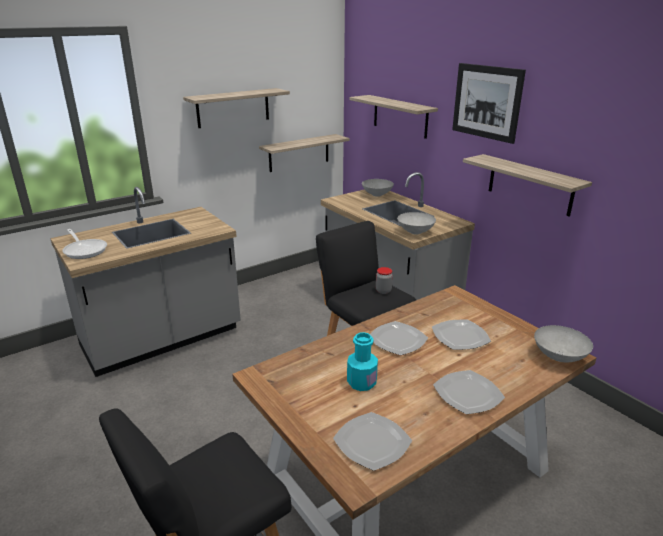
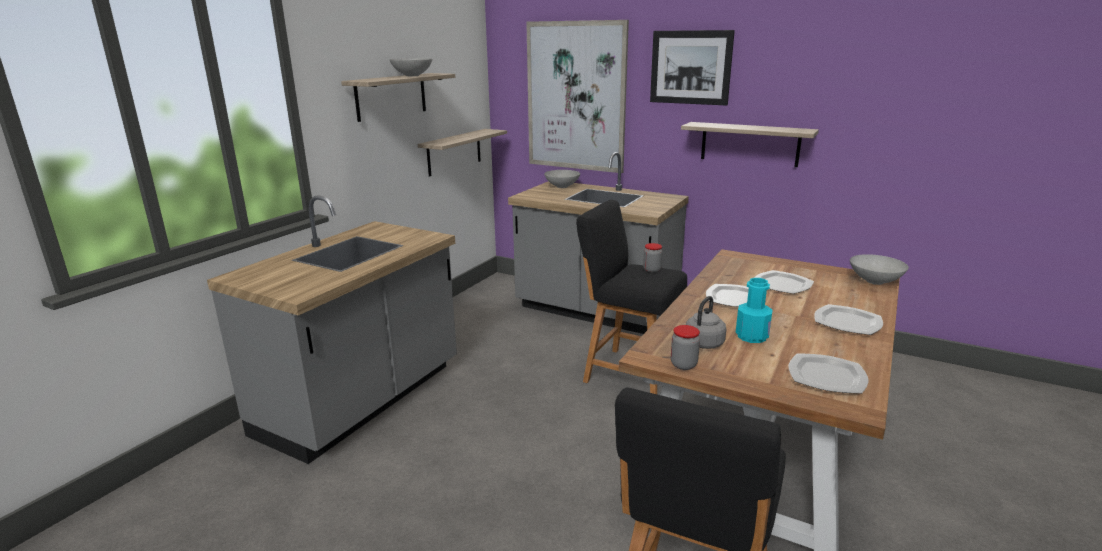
camera: 25 degrees left, 5 degrees down
(85, 250) = (283, 282): frying pan -> none
(273, 392) = (683, 365): none -> jar
(312, 378) = (703, 344): none -> grey kettle
(400, 116) = (576, 97): shelf -> picture
(415, 232) = (646, 209): grey bowl -> grey bowl (411, 76)

